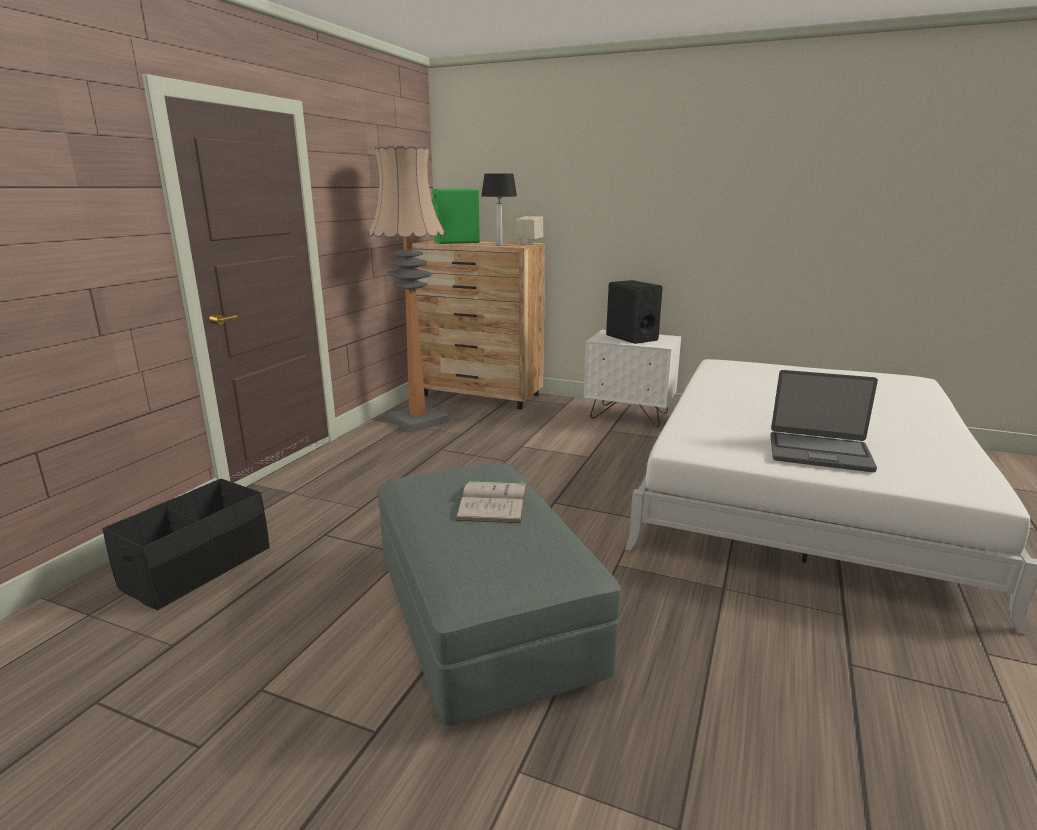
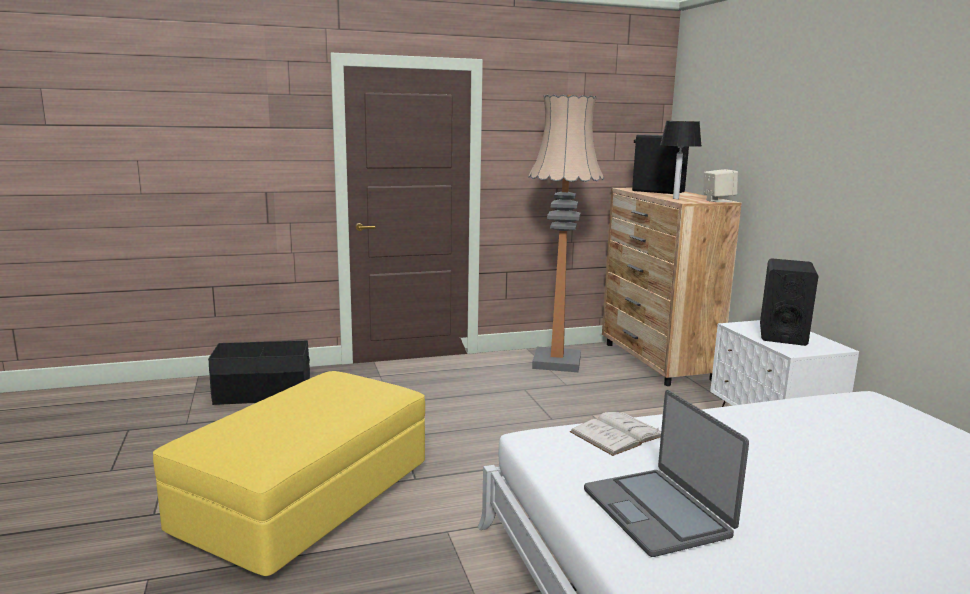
camera: 50 degrees right, 5 degrees down
(456, 242) = (658, 191): green speaker -> black speaker
(483, 615) = (306, 500): grey ottoman -> yellow ottoman
(493, 502) = (327, 406): white book -> white book (618, 433)

